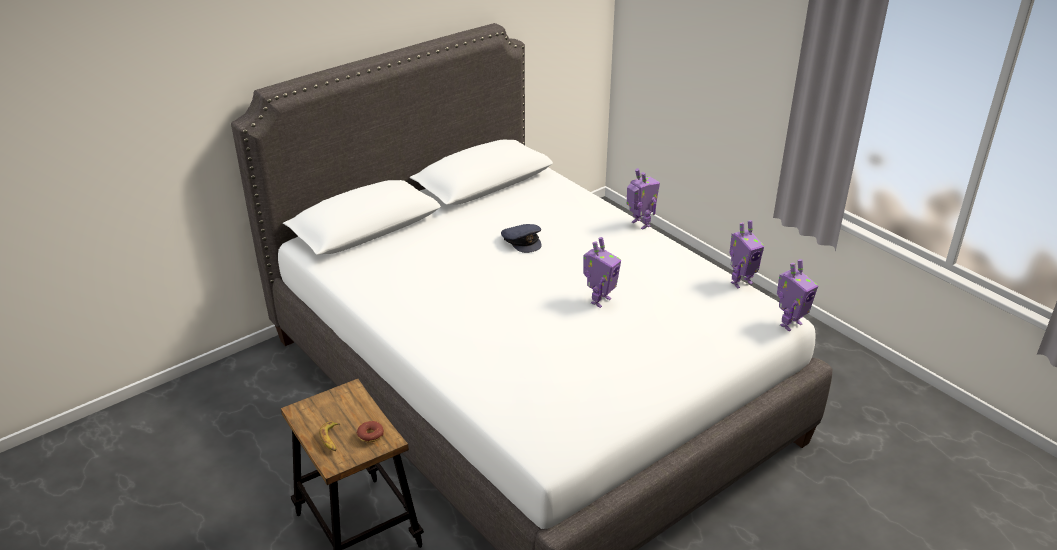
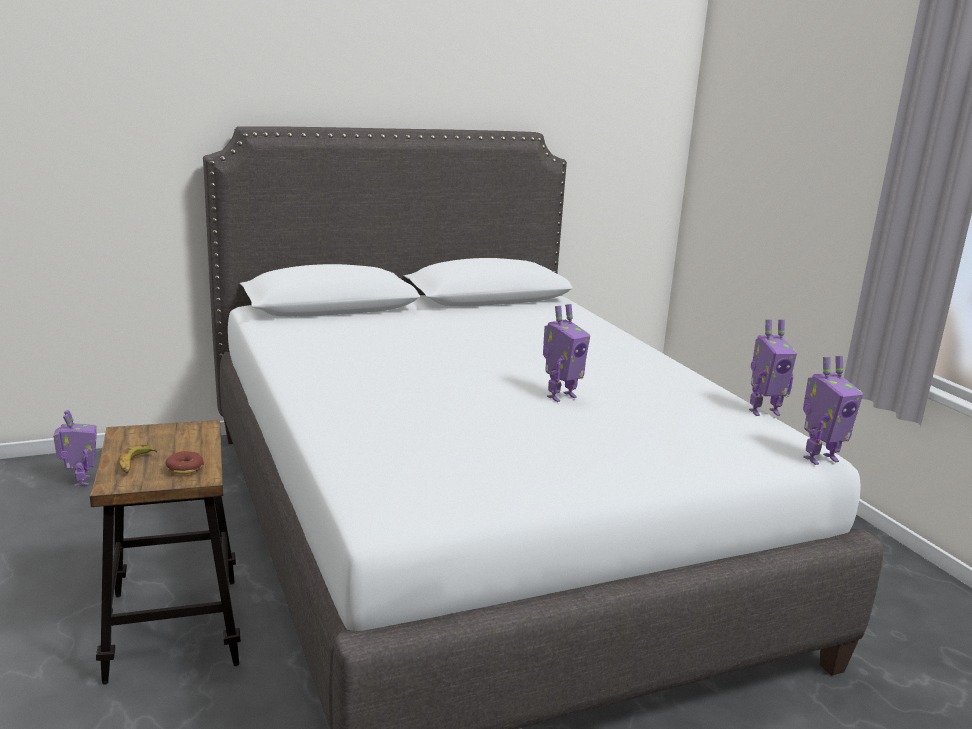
camera: 15 degrees right, 15 degrees down
(522, 241) = (499, 340): grey cap -> none
(640, 224) = (653, 349): toy robot -> toy robot (80, 481)

